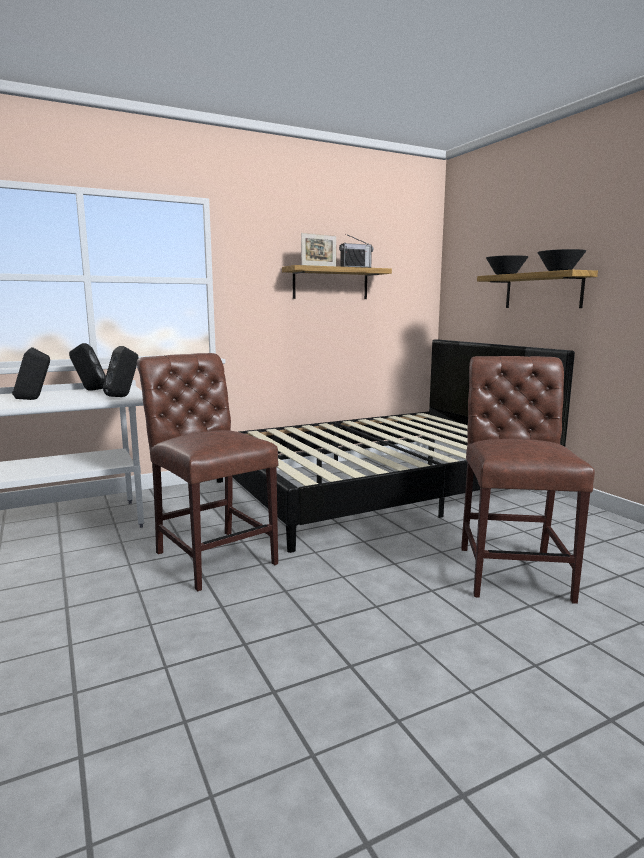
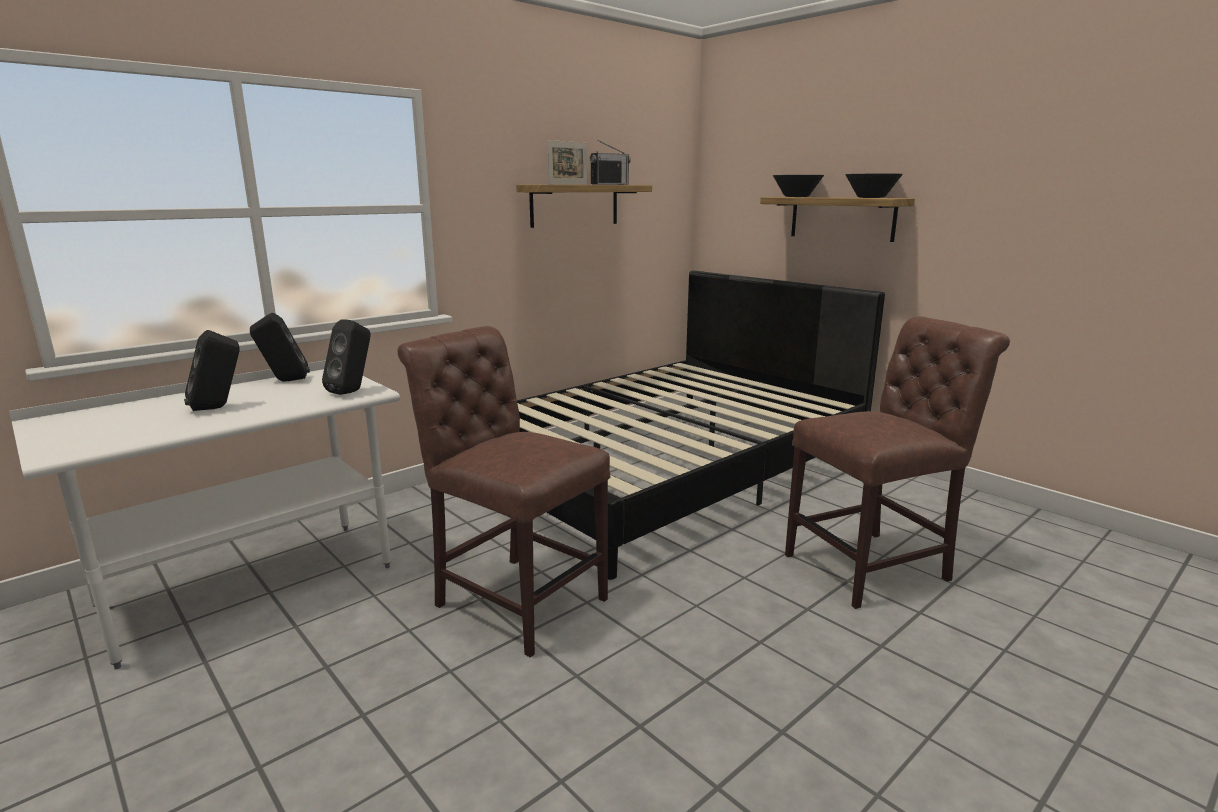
camera: 15 degrees left, 5 degrees up
(512, 569) = (874, 566): brown chair -> brown chair turned 75 degrees clockwise

